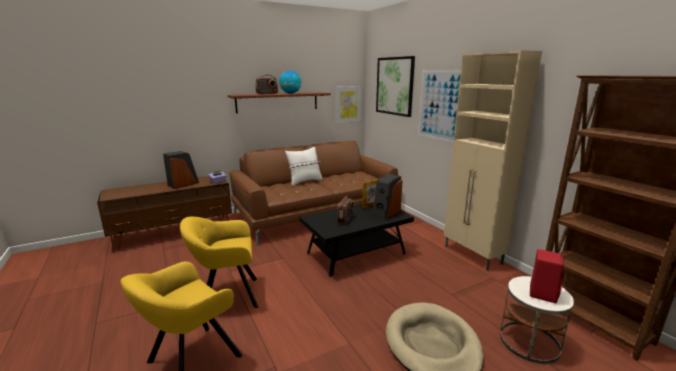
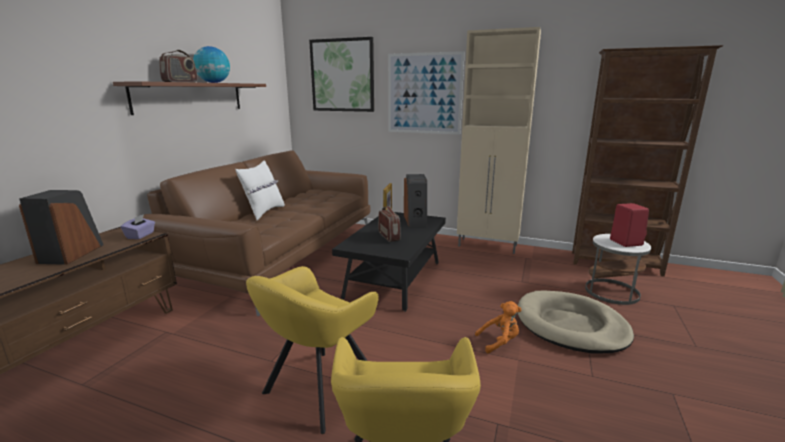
camera: 40 degrees left, 0 degrees up
(348, 104) = (272, 103): picture -> none
(356, 325) = (499, 342): none -> orange plush toy

